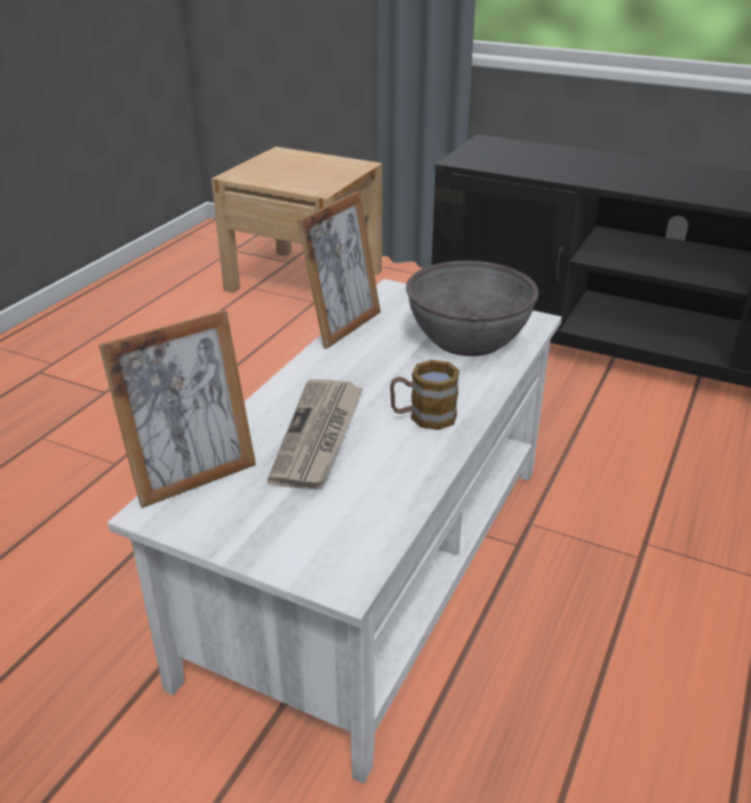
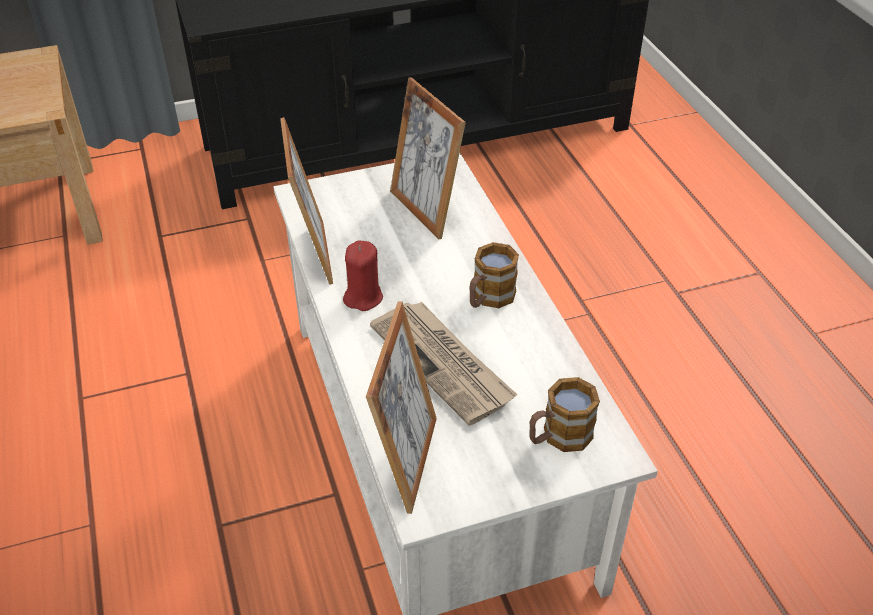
camera: 45 degrees left, 10 degrees up
(320, 537) = (558, 437): none -> mug
(333, 367) = (363, 297): none -> red candle
(468, 340) = (425, 210): grey bowl -> picture frame

